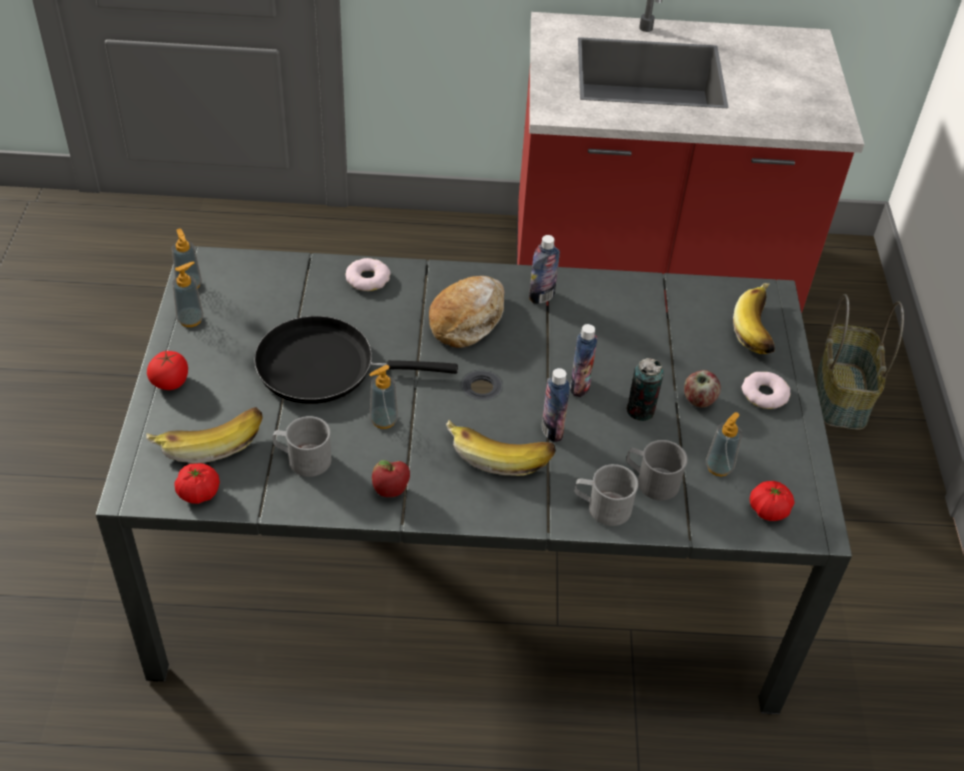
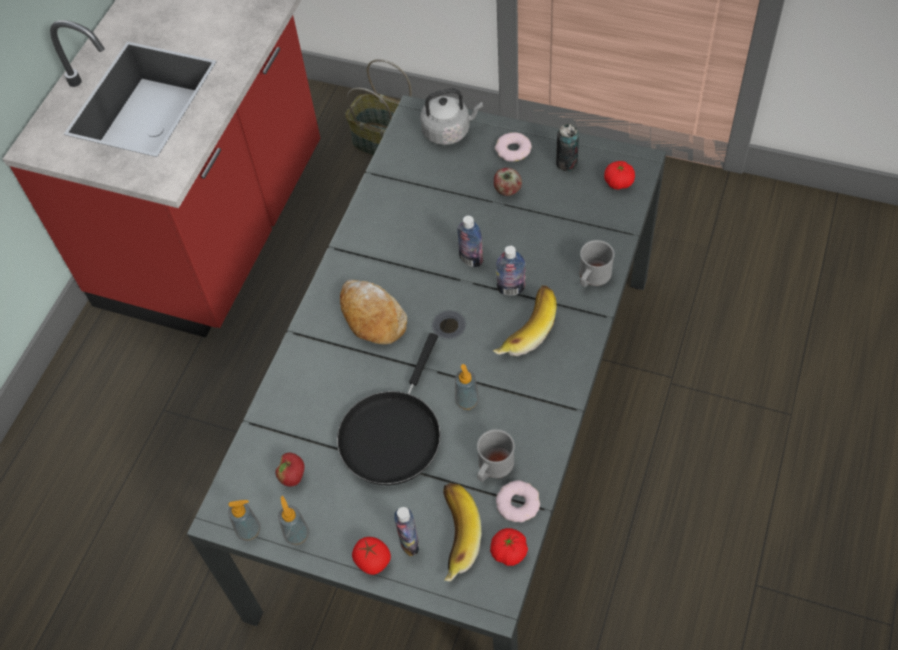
camera: 65 degrees left, 10 degrees up
(368, 278) = (295, 381): donut -> donut (518, 503)
(390, 491) = (543, 410): apple -> apple (293, 477)
(541, 296) = (363, 259): bottle -> bottle (409, 543)
(640, 411) = (507, 228): can -> can (566, 163)
(651, 481) = (576, 241): grey mug -> none
(718, 467) = (573, 198): soap dispenser -> none
(761, 330) = (449, 131): banana -> grey kettle

